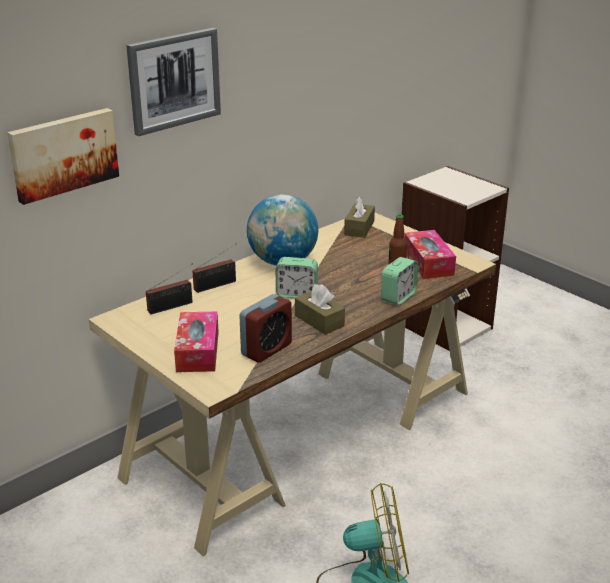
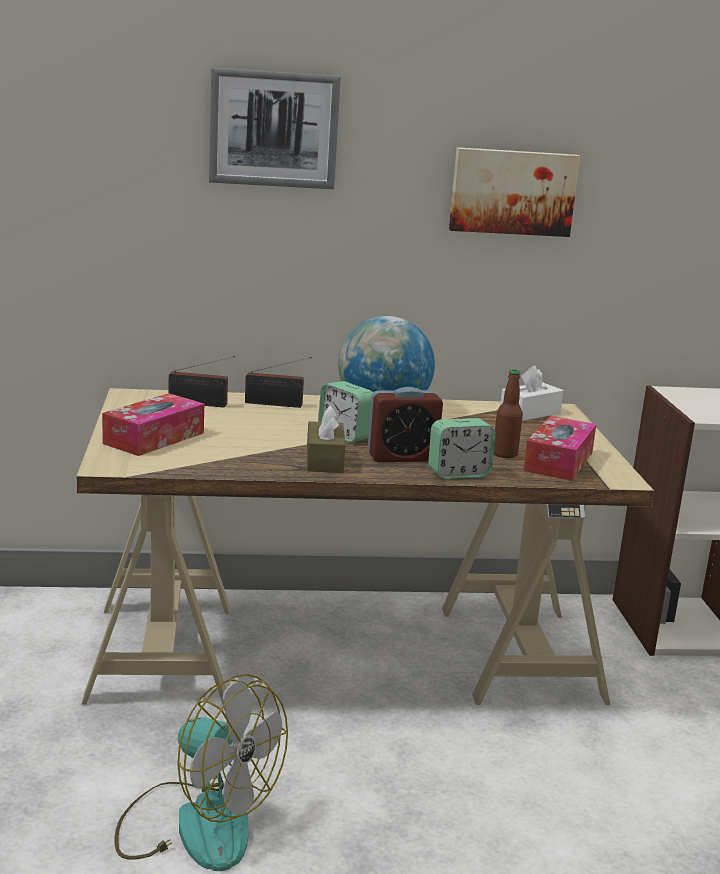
camera: 35 degrees right, 10 degrees down
(63, 154) = (110, 176): picture -> picture (512, 192)
(266, 349) = (222, 460): alarm clock -> alarm clock (402, 457)
(359, 228) = (530, 413): brown tissue box -> white tissue box

